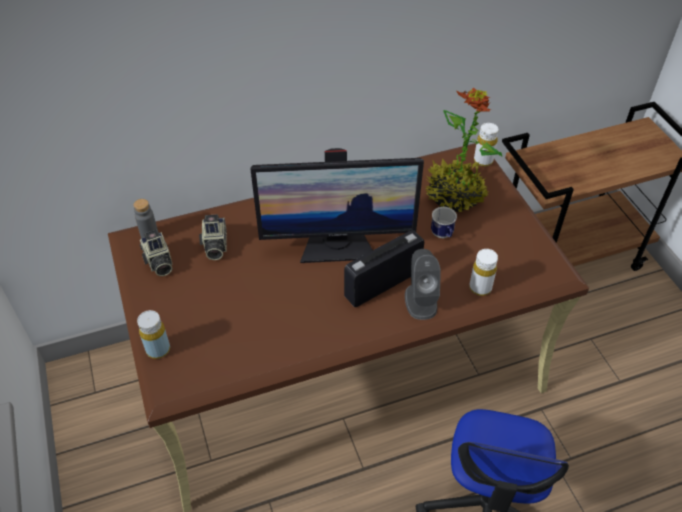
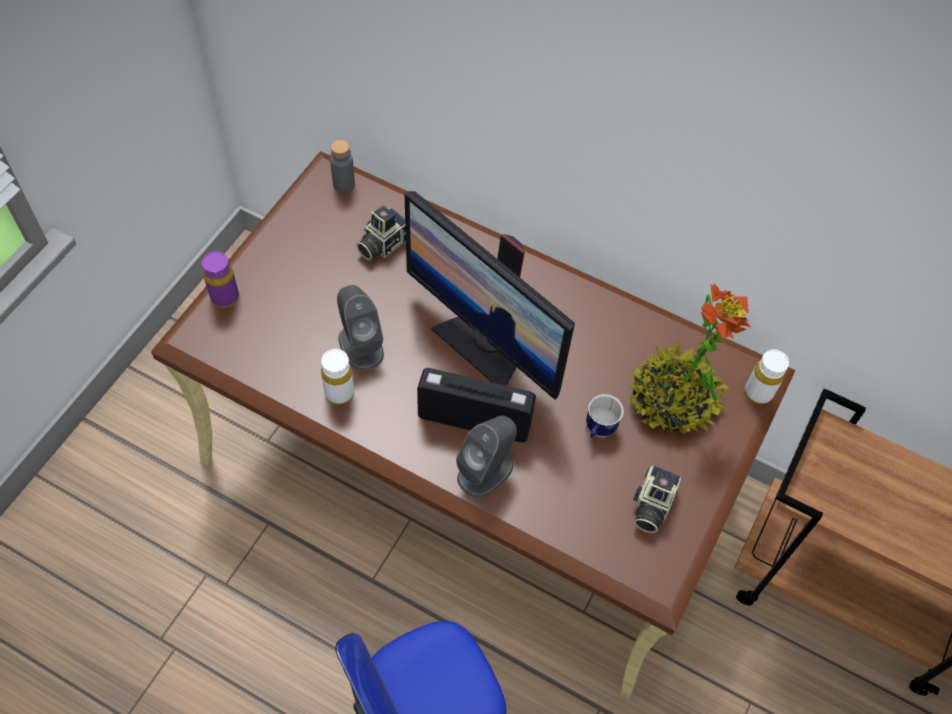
camera: 45 degrees right, 10 degrees up
(158, 262) = (320, 217): camera -> camera (651, 505)
(158, 349) = (225, 297): yellow bottle -> purple bottle
(274, 303) = (360, 345): none -> grey speaker
(480, 288) = (558, 516): white bottle -> white bottle (339, 392)

